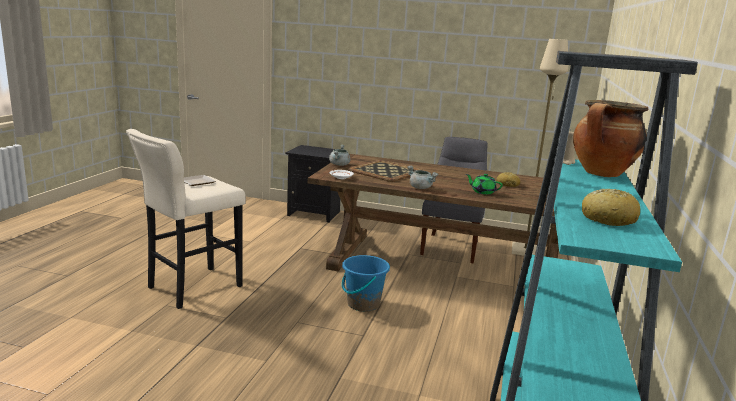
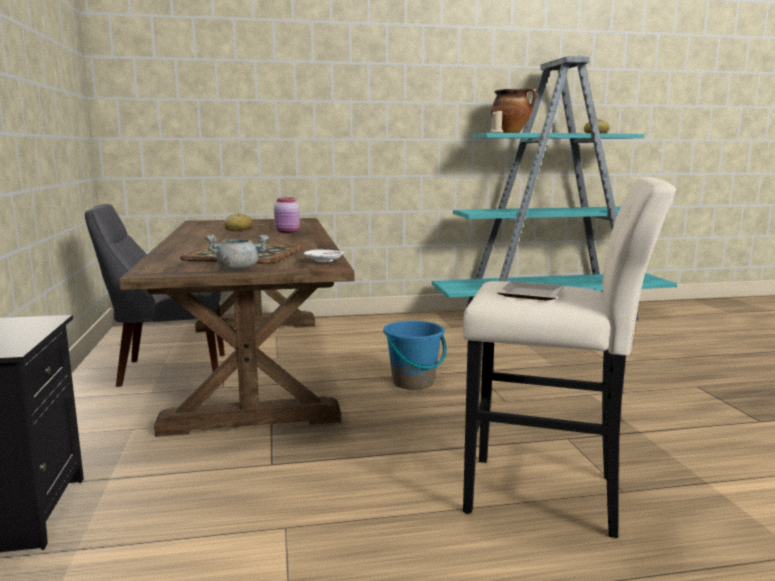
camera: 115 degrees left, 5 degrees down
(421, 188) = (312, 241): grey cooking pot -> none
(482, 192) = (287, 232): green teapot -> pink jar
(525, 251) = (153, 339): beige floor lamp -> none

